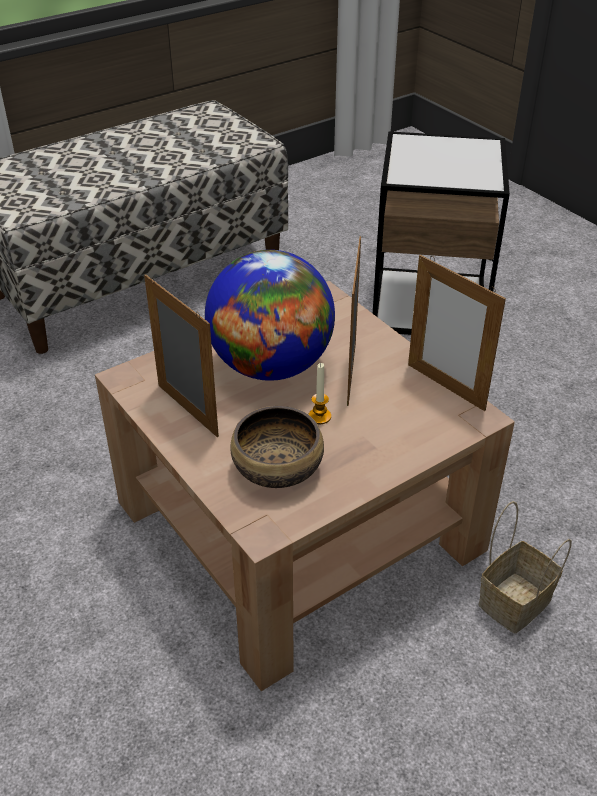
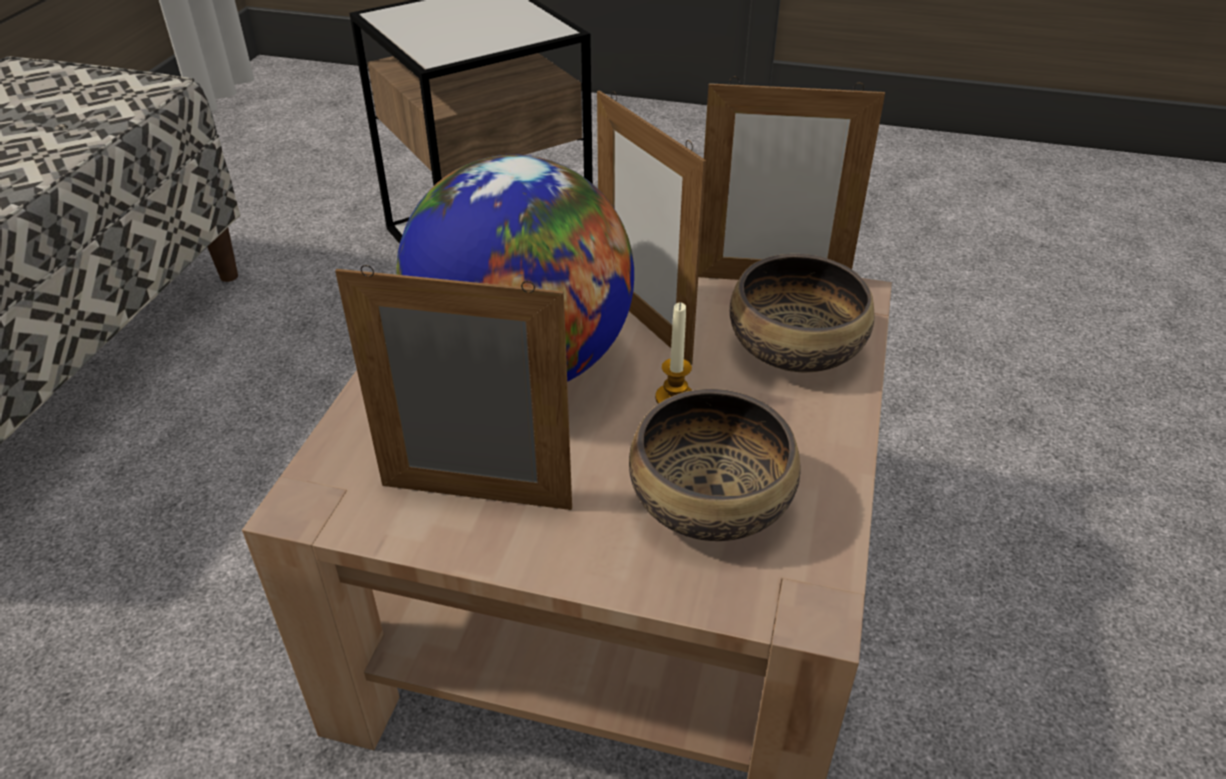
camera: 40 degrees left, 0 degrees up
(411, 425) = (796, 346): none -> bowl
(514, 604) = (935, 529): basket -> none

